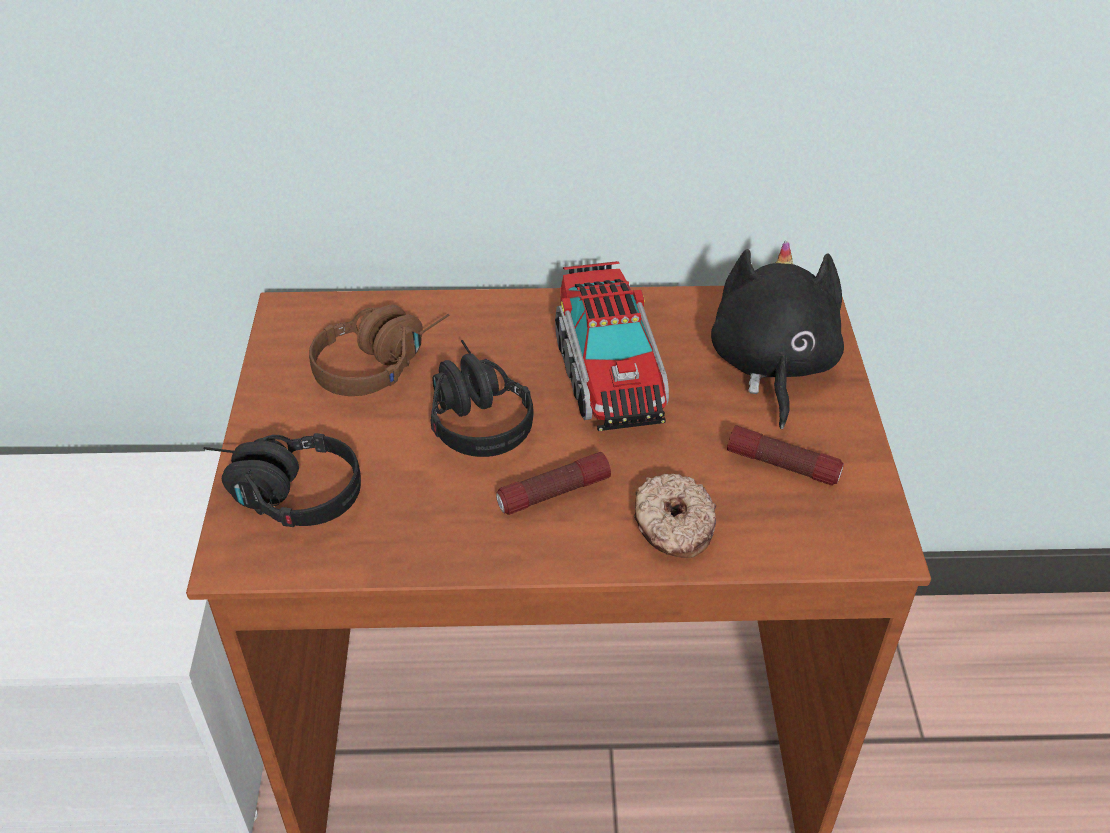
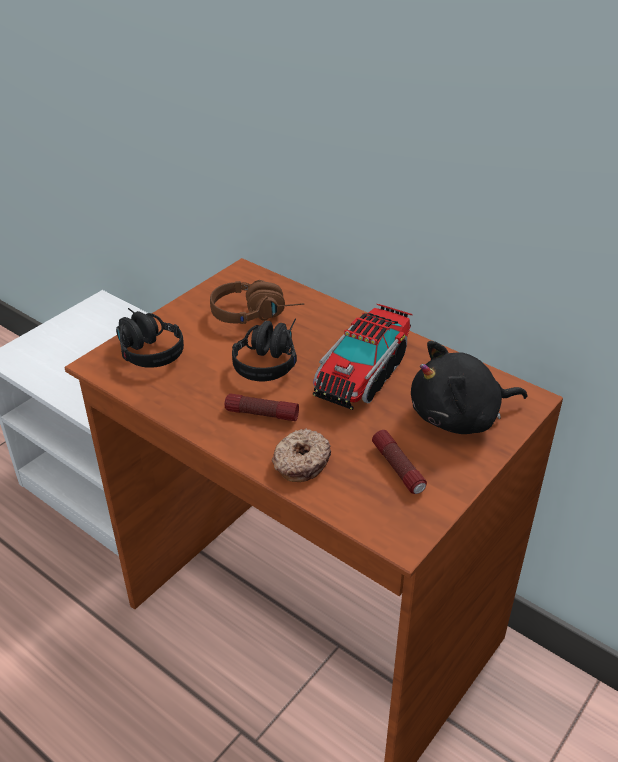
camera: 40 degrees right, 5 degrees down
(771, 365) = (459, 417): black plush toy -> black plush toy turned 150 degrees counterclockwise

